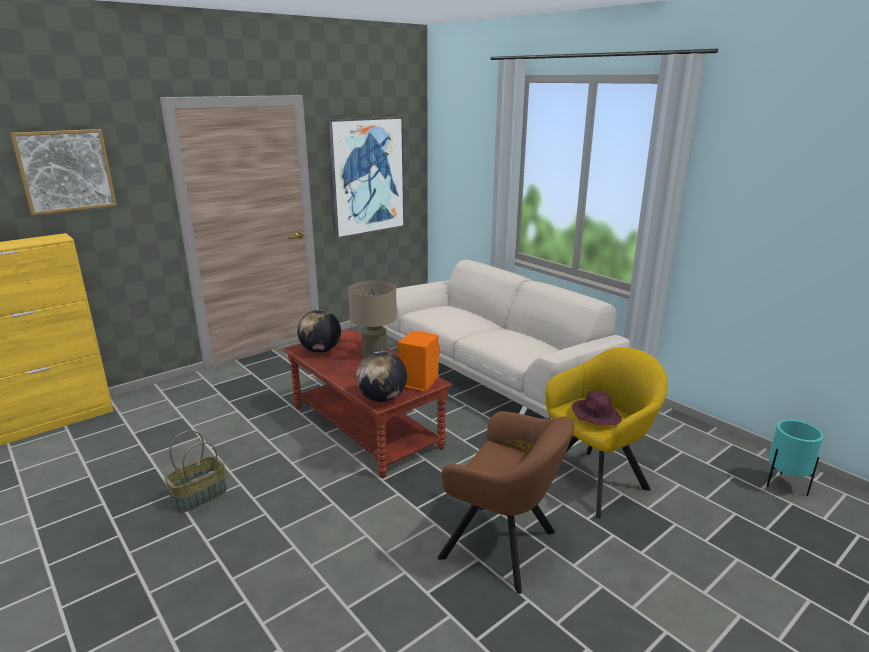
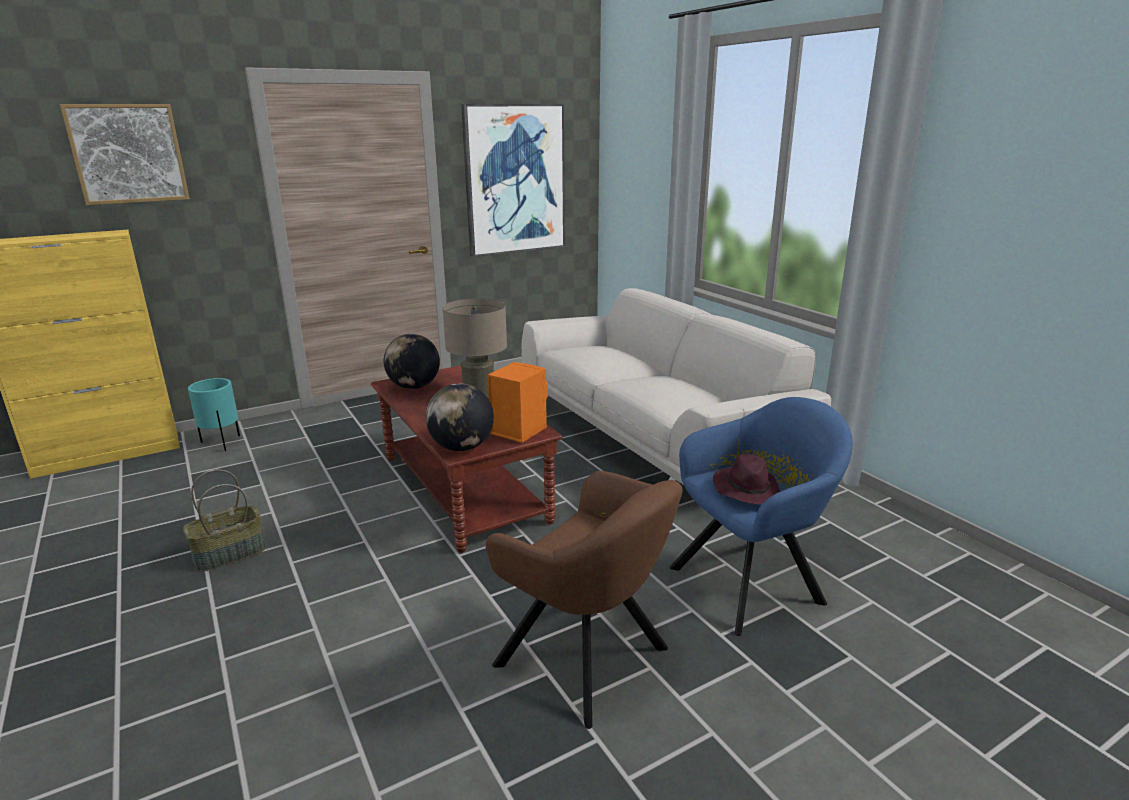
camera: 10 degrees right, 0 degrees up
(598, 479) = (753, 582): yellow armchair -> blue armchair
(785, 486) = (1041, 619): turquoise planter -> turquoise planter (222, 443)

